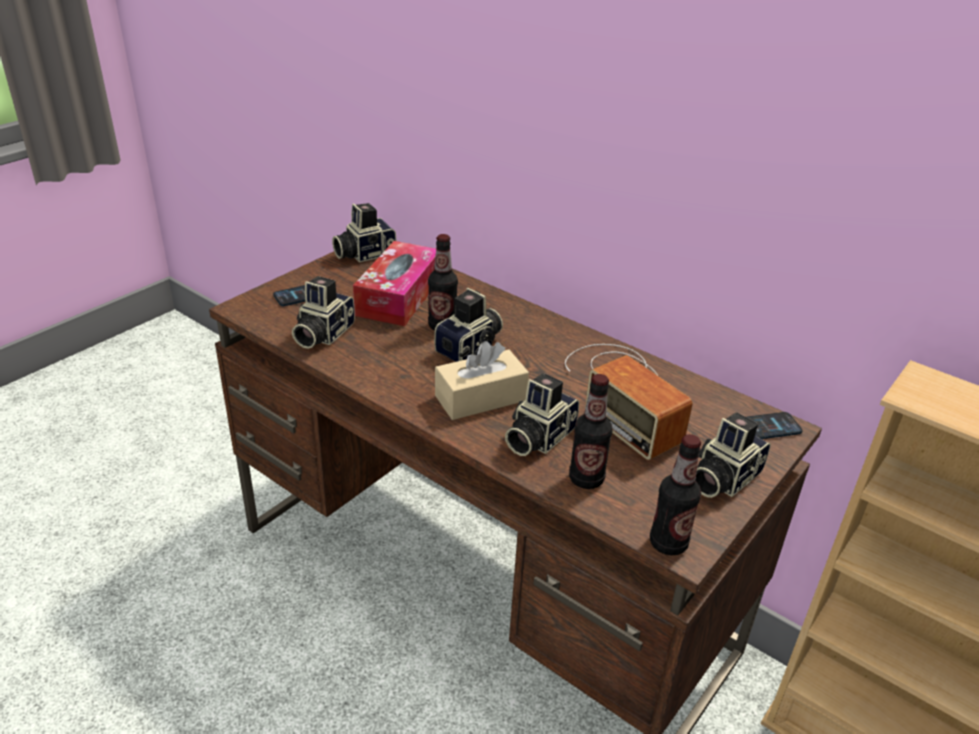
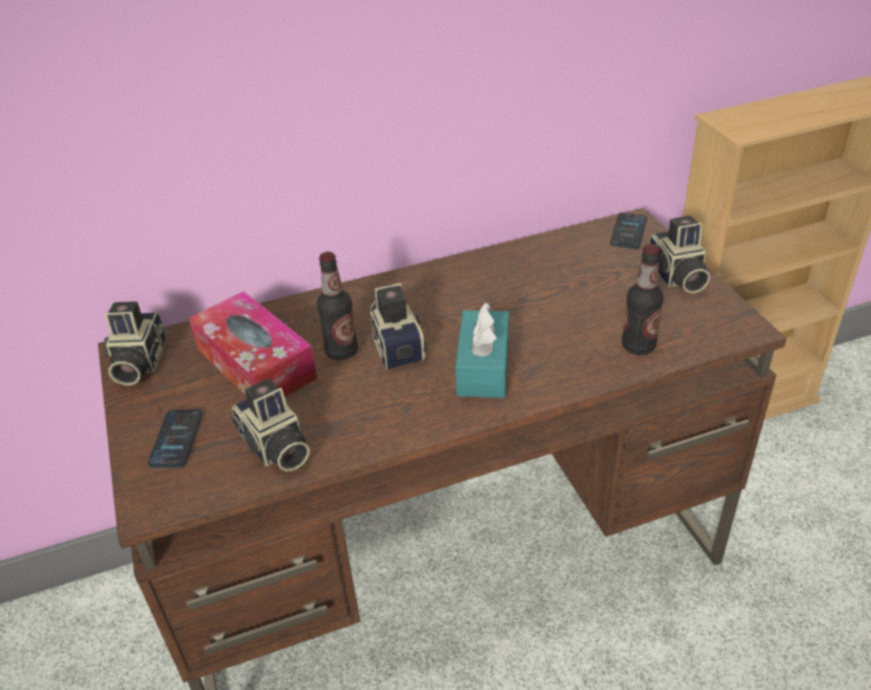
camera: 55 degrees left, 5 degrees up
(480, 398) = (483, 367): beige tissue box -> turquoise tissue box
(537, 437) = (565, 353): camera -> none
(623, 393) = (536, 281): radio -> none
(668, 543) = (737, 333): bottle -> none

